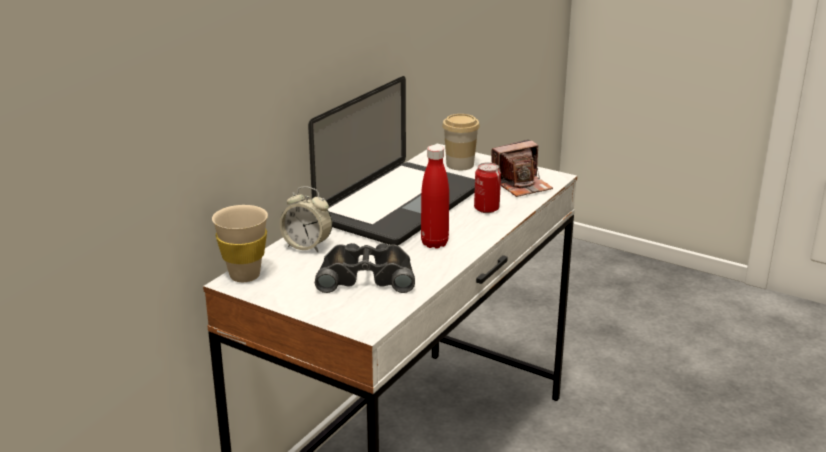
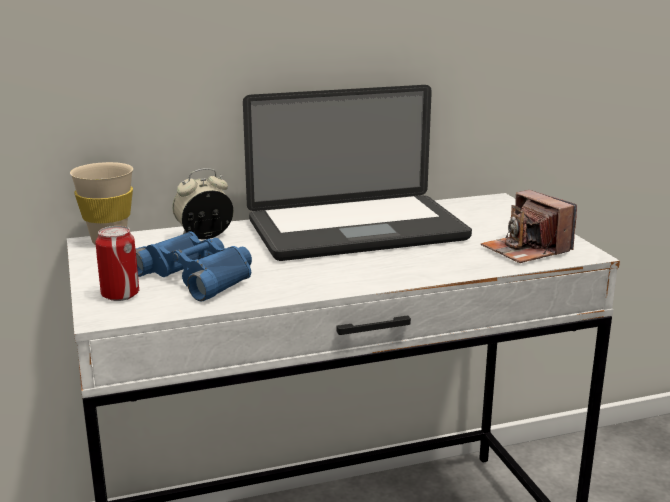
camera: 40 degrees right, 5 degrees down
(307, 246) = (204, 236): alarm clock -> alarm clock turned 90 degrees clockwise
(366, 276) = (198, 275): black binoculars -> blue binoculars
(434, 243) = (320, 271): red bottle -> none
(460, 165) = (491, 215): cup -> none
(486, 209) = (440, 259): can -> can (120, 295)
(521, 185) = (526, 250): camera -> camera turned 45 degrees clockwise

